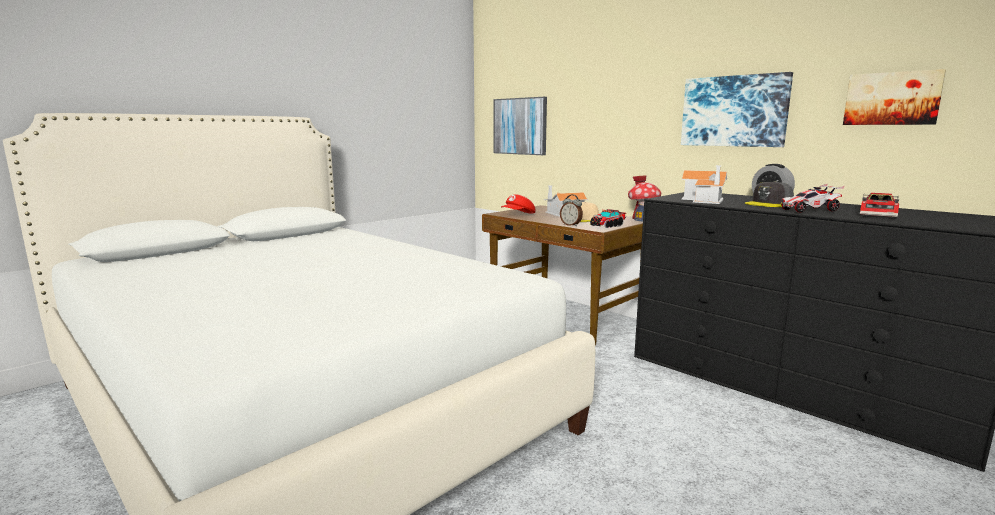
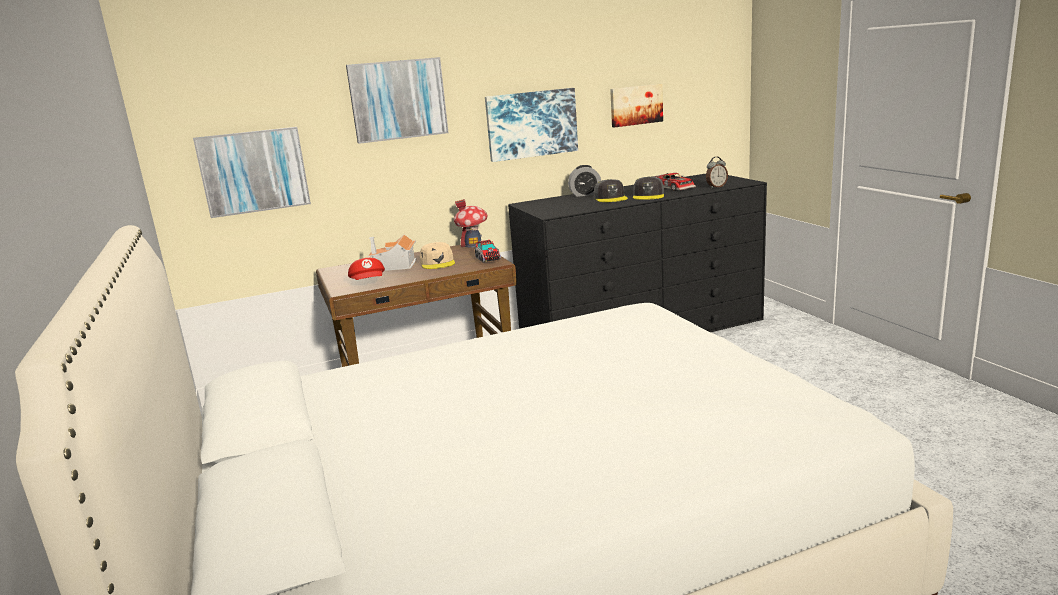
camera: 65 degrees left, 5 degrees up
(571, 225) = (464, 269): alarm clock -> alarm clock (716, 187)
(614, 79) = (398, 100): none -> picture
(705, 200) = (573, 207): toy house -> none
(809, 210) = (648, 195): toy car -> grey cap

